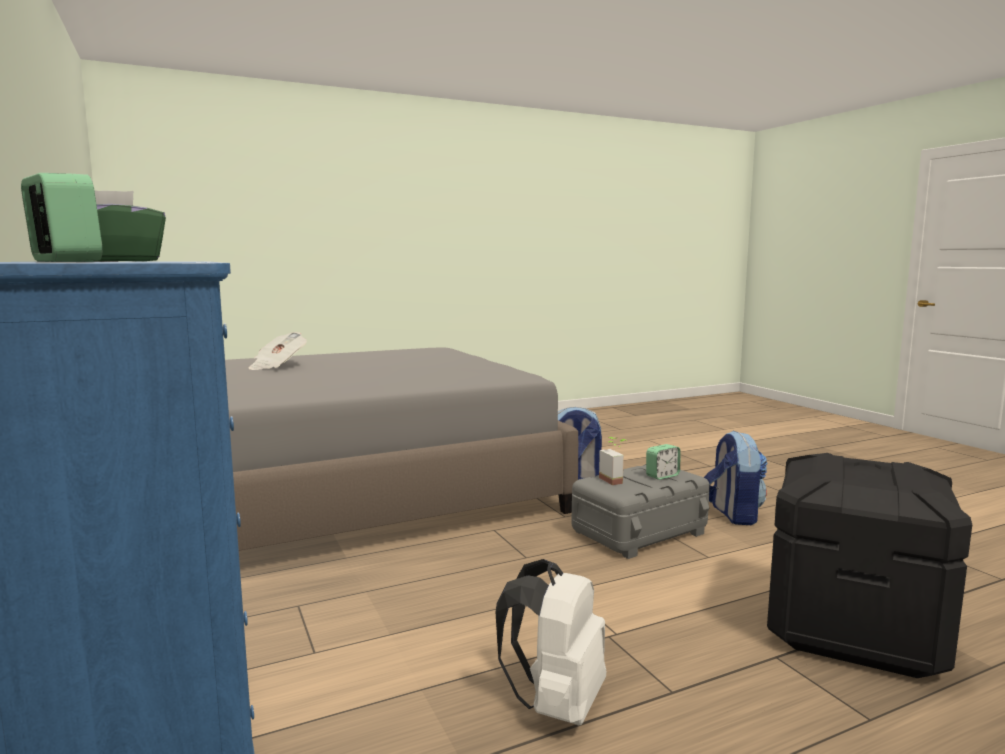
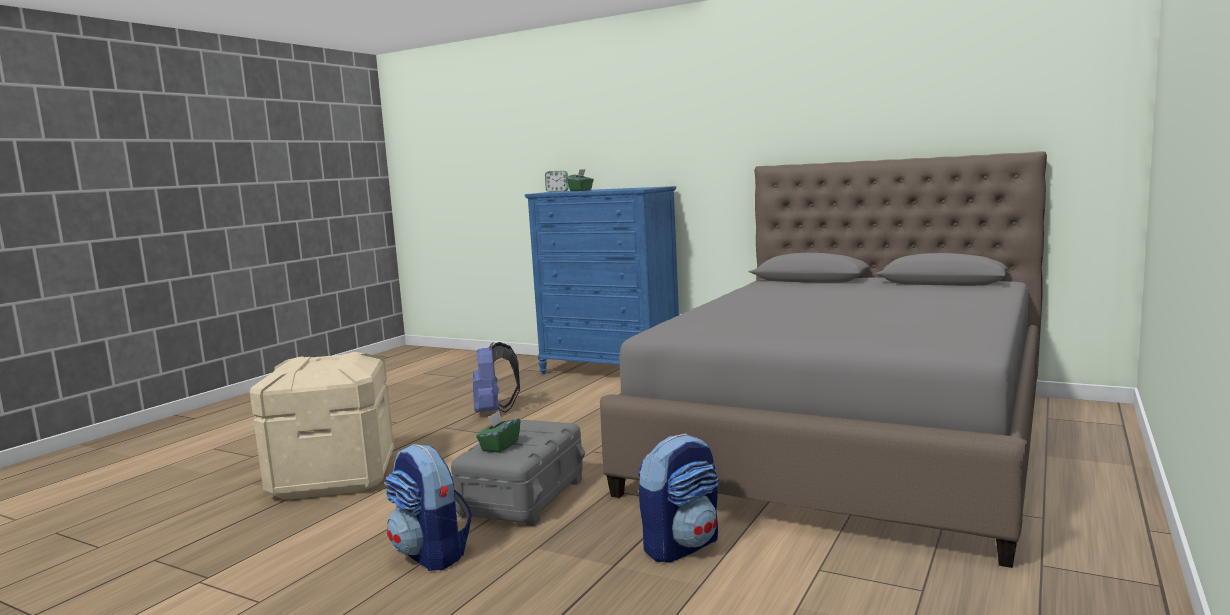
camera: 145 degrees right, 0 degrees up
(277, 366) = (909, 298): newspaper -> none
(556, 704) = (494, 411): white backpack -> blue backpack
(615, 480) = (540, 430): potted plant -> none
(662, 476) = (499, 446): alarm clock -> green tissue box
(854, 630) = (333, 477): black storage box -> beige storage box

